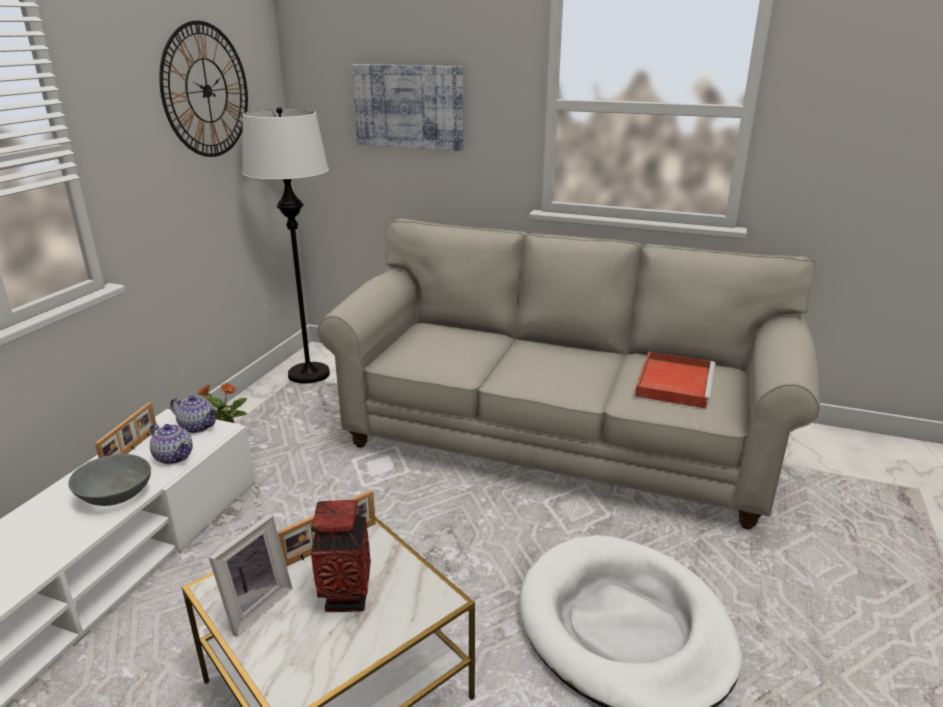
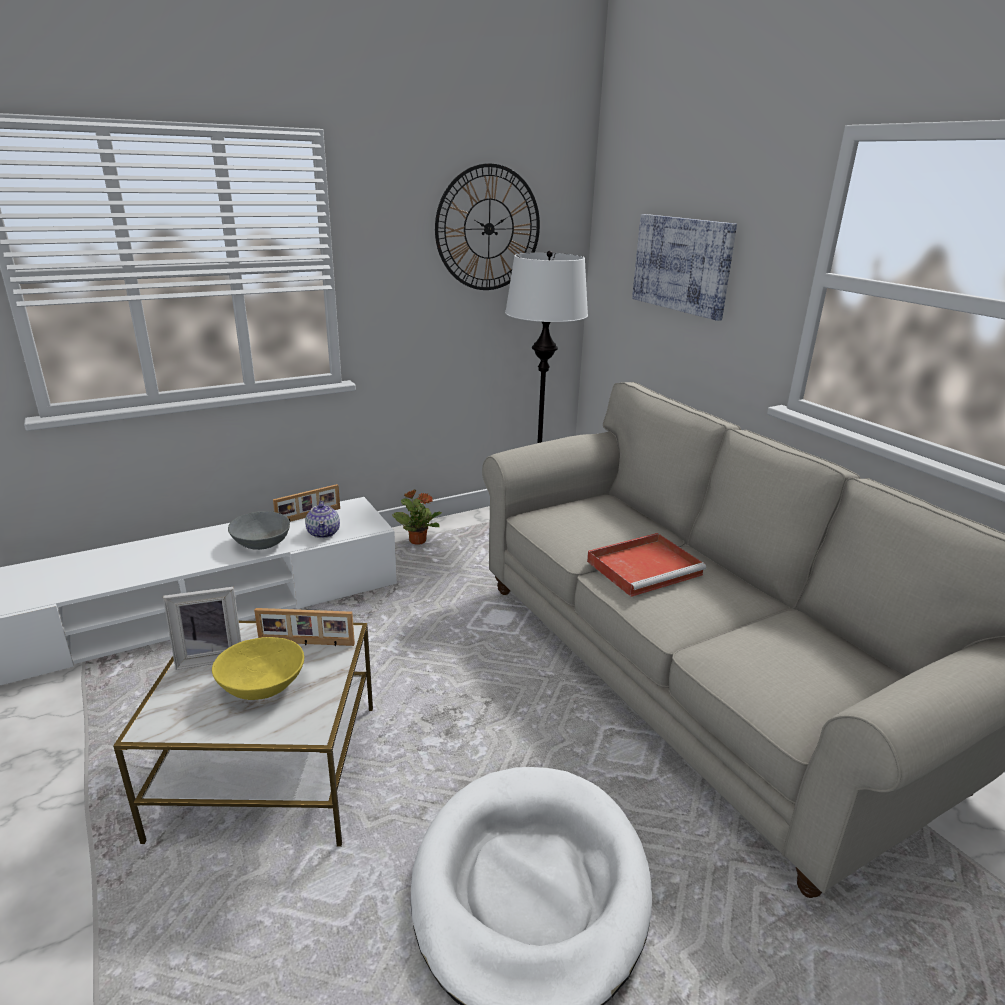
camera: 40 degrees right, 0 degrees up
(197, 426) = (364, 517): teapot -> none
(346, 598) = (262, 687): vase -> yellow bowl
(674, 382) = (789, 660): red tray -> red tray (645, 567)

